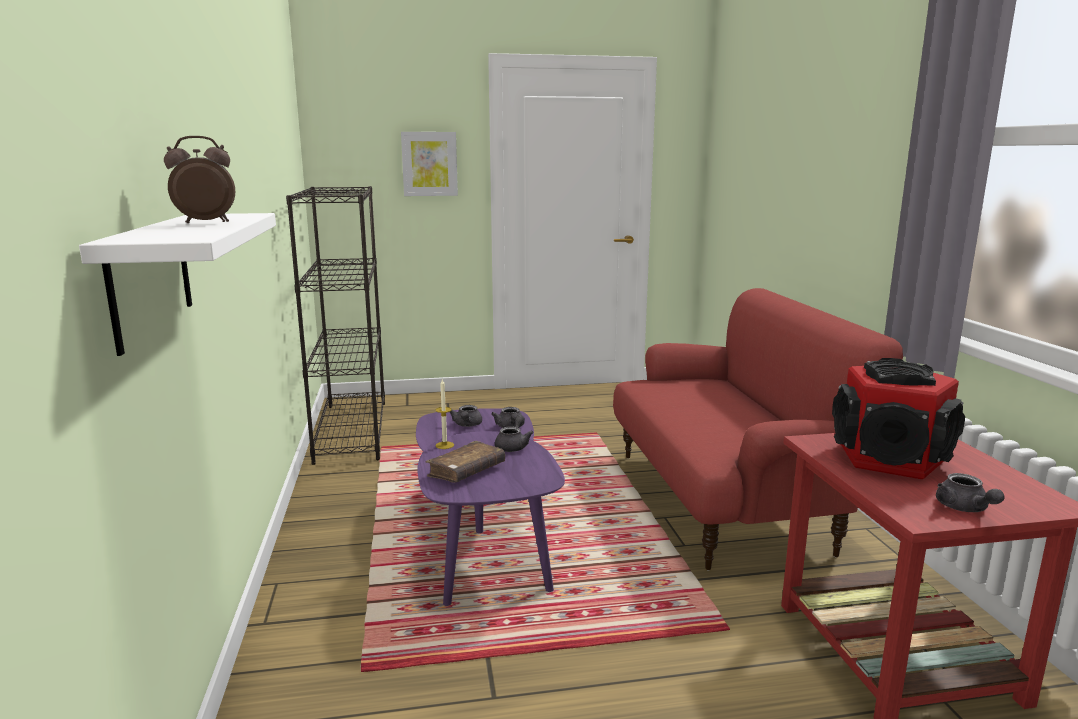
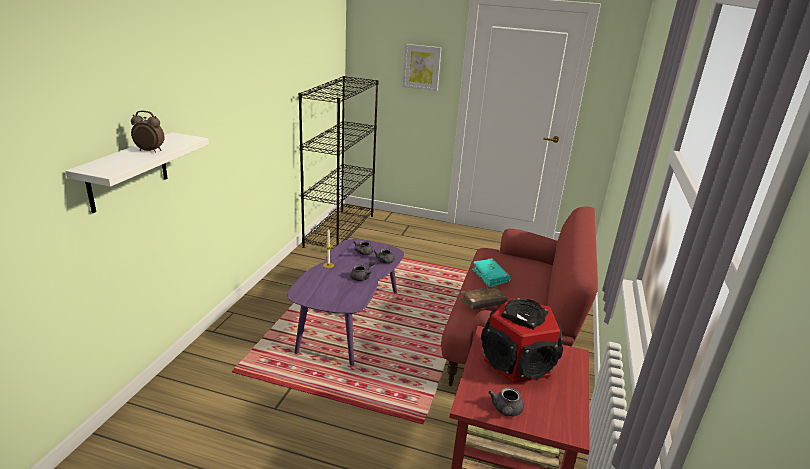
camera: 25 degrees right, 10 degrees up
(466, 471) = (321, 286): brown book -> brown book (482, 303)
(677, 405) = (490, 277): none -> turquoise book

